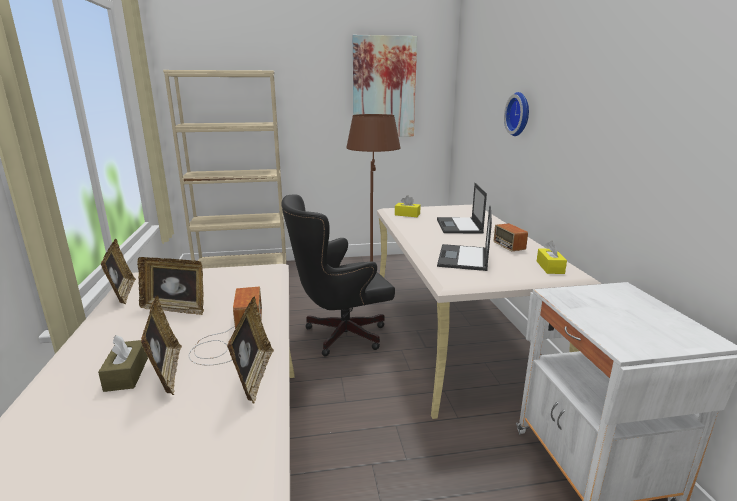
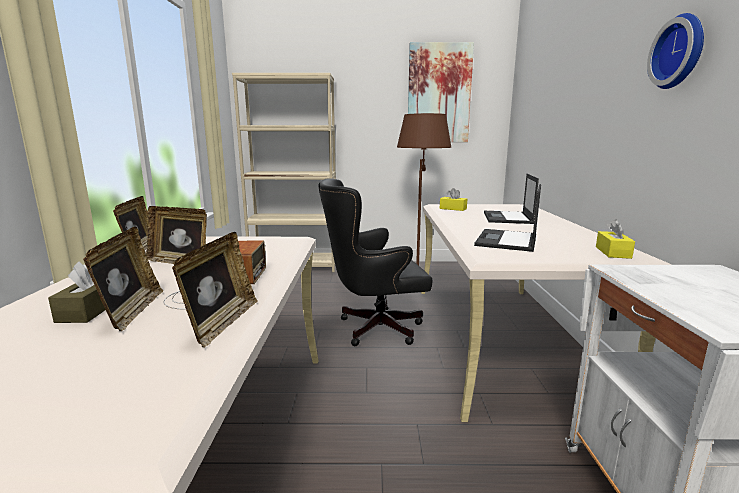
camera: 10 degrees right, 5 degrees down
(509, 240) = (563, 229): radio -> none
(520, 114) = (579, 99): wall clock -> wall clock (680, 52)

